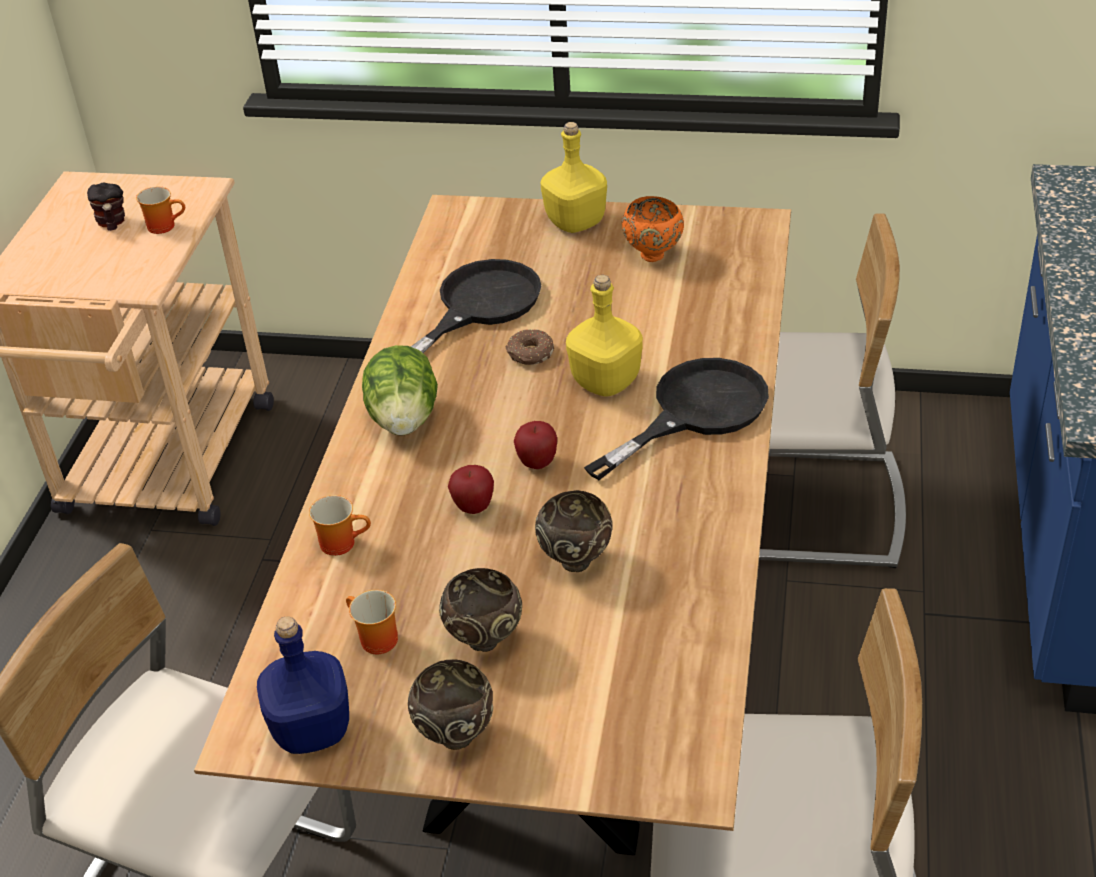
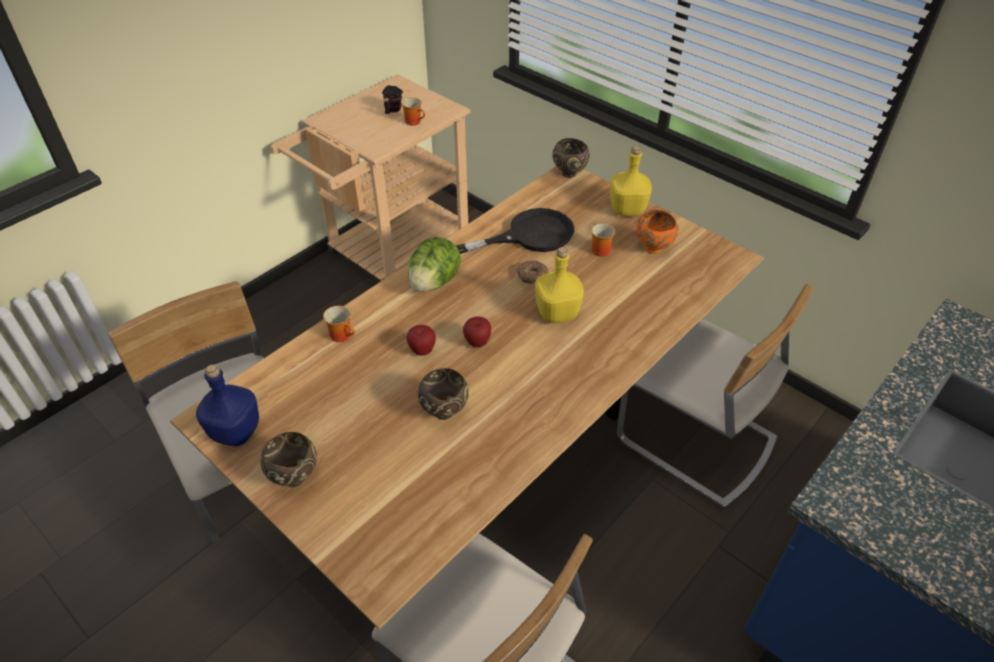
camera: 30 degrees right, 5 degrees up
(373, 640) = (307, 398): mug -> mug (598, 249)
(486, 640) = (359, 431): brown bowl -> brown bowl (570, 174)
(695, 412) = (590, 357): black frying pan -> none

